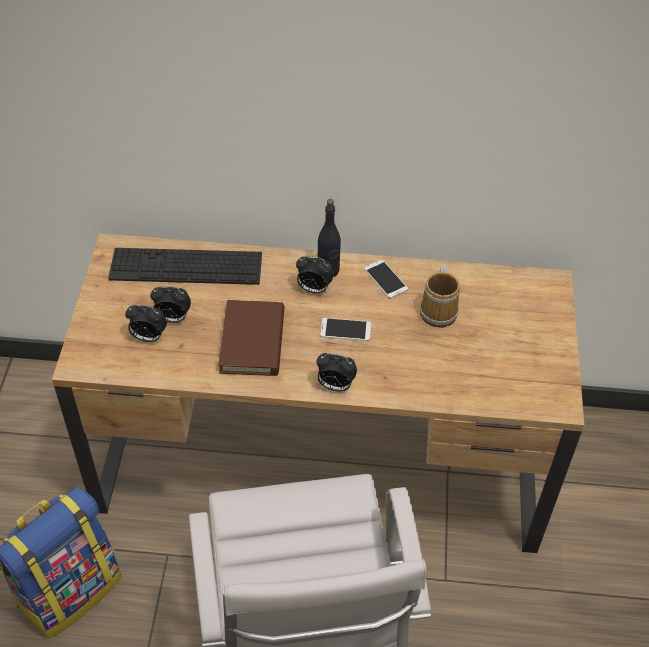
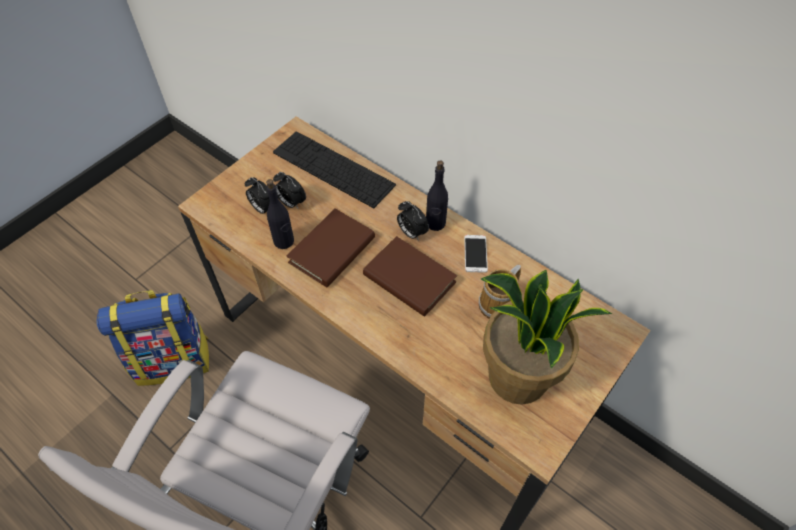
camera: 35 degrees right, 5 degrees up
(197, 356) = (284, 241): none -> black bottle
(335, 386) = (363, 320): alarm clock -> none
(345, 330) = (409, 279): phone -> brown book
(501, 362) = (517, 378): none -> potted plant

